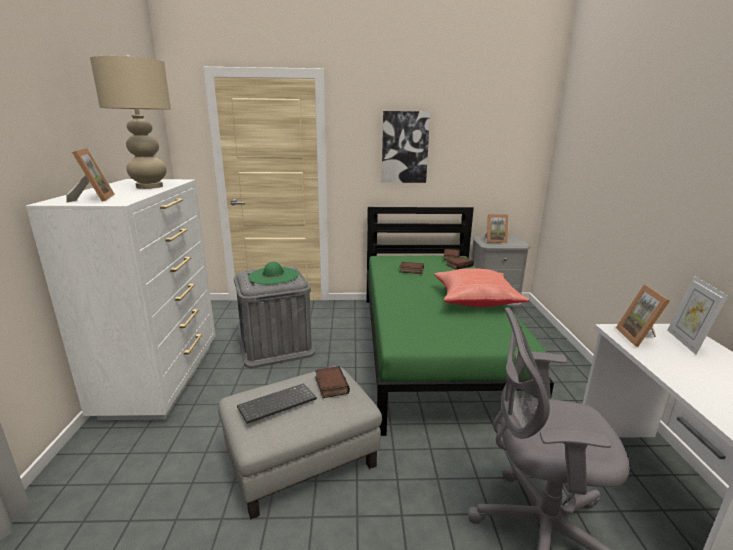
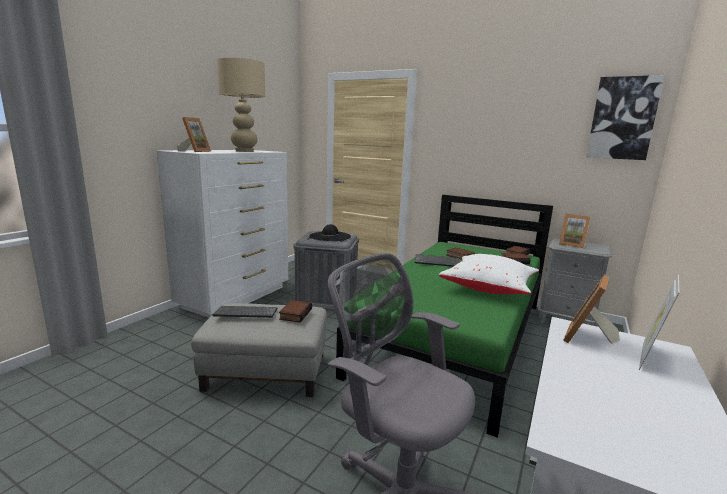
camera: 30 degrees right, 5 degrees down
(273, 276) = (330, 236): green hat -> black hat
(402, 281) = (437, 262): none -> keyboard
(404, 147) = (484, 140): picture -> picture (622, 118)
(475, 301) = (489, 288): red pillow -> white pillow

